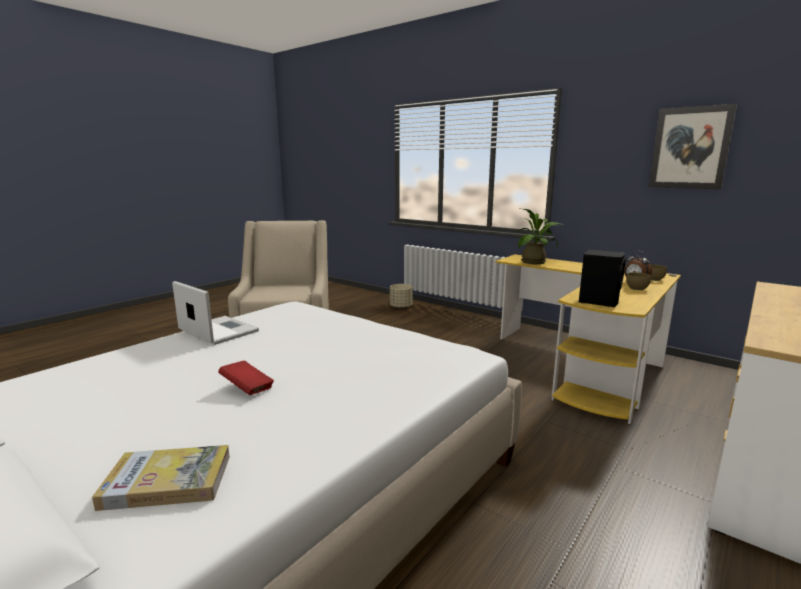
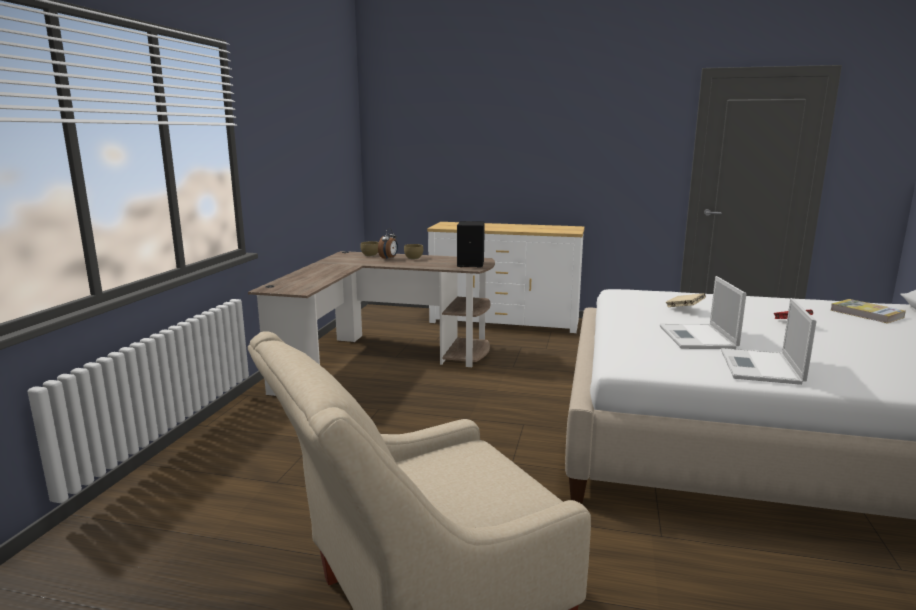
camera: 115 degrees left, 0 degrees up
(292, 334) = (698, 338): none -> laptop
(360, 353) = (684, 308): none -> beige book
(401, 307) = (147, 516): beige planter -> none
(536, 262) = (308, 281): potted plant -> none
(586, 365) = (379, 359): yellow desk -> brown desk
(690, 148) = (309, 132): picture -> none

